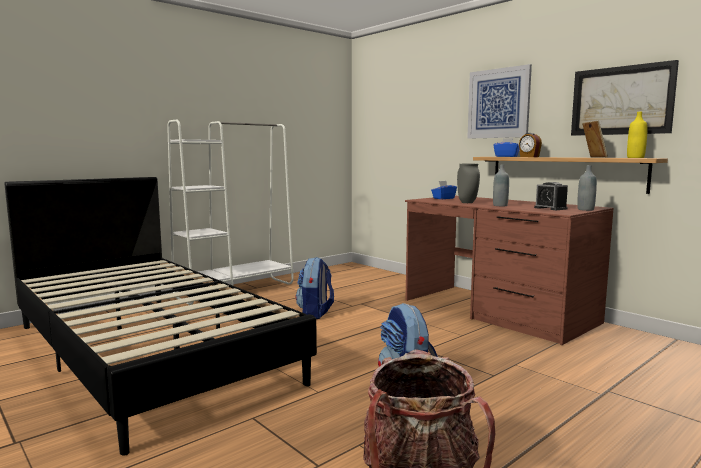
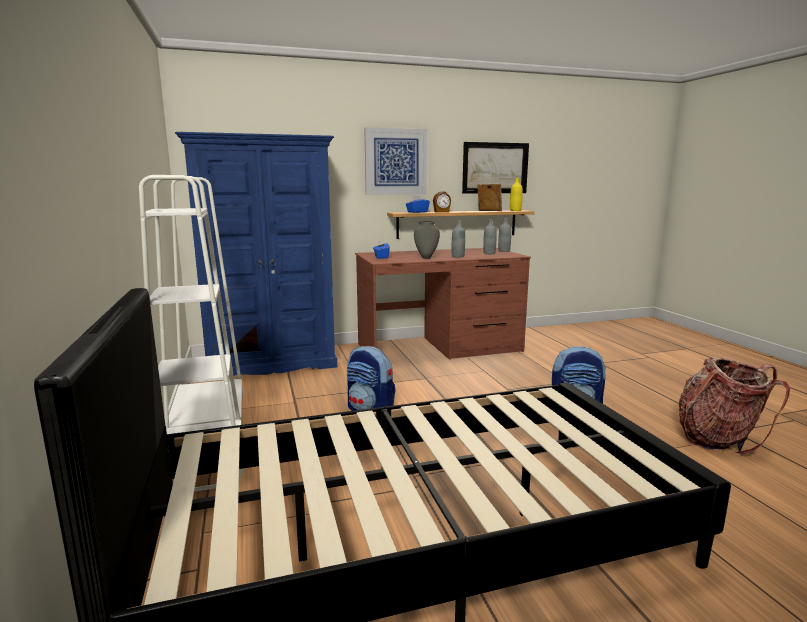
camera: 65 degrees left, 5 degrees up
(370, 276) = (272, 362): none -> blue wardrobe
(550, 208) = (489, 253): alarm clock -> grey bottle

